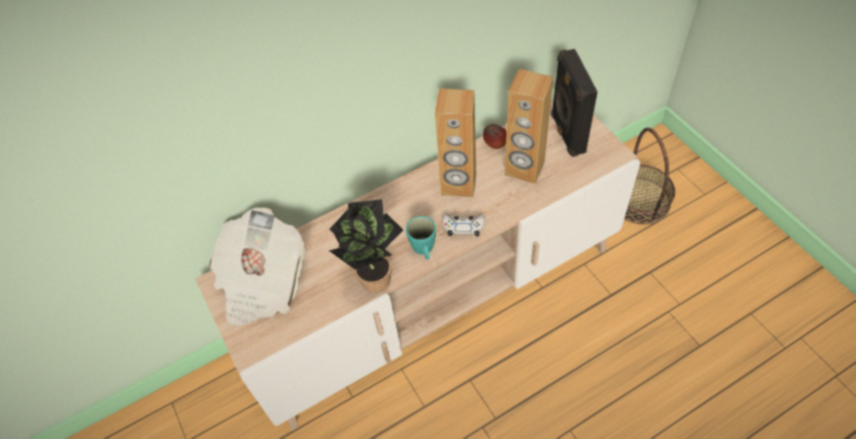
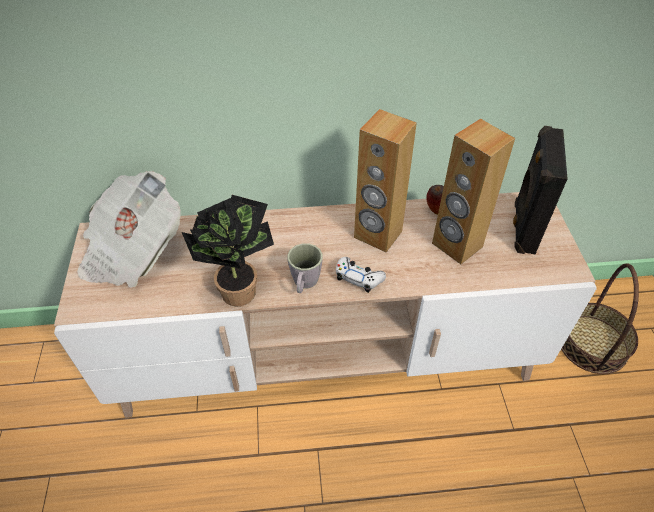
camera: 20 degrees right, 5 degrees down
(424, 250) = (304, 284): turquoise mug -> grey mug

